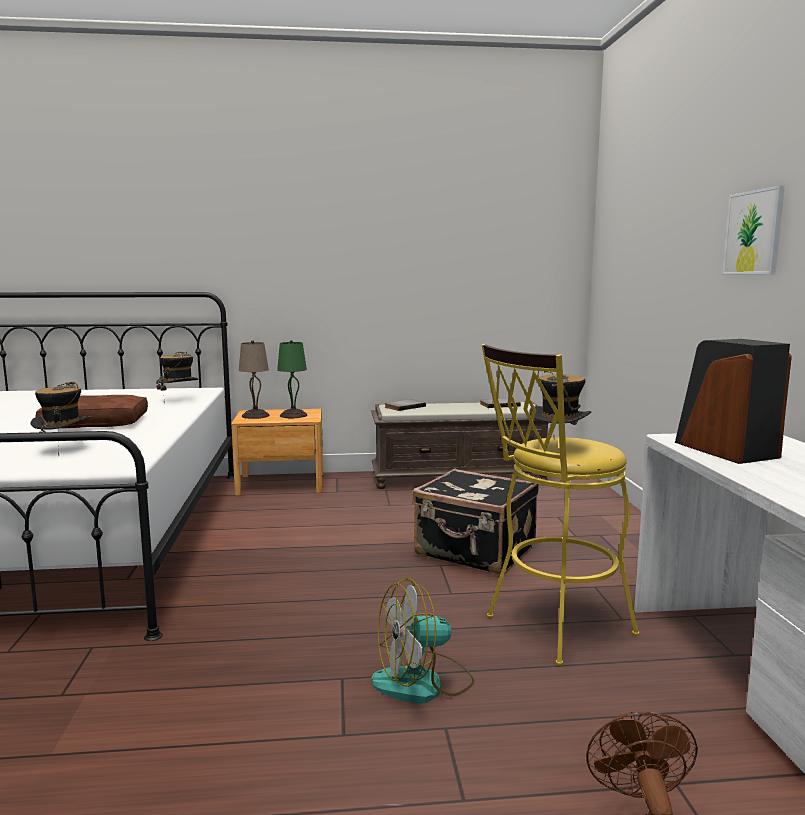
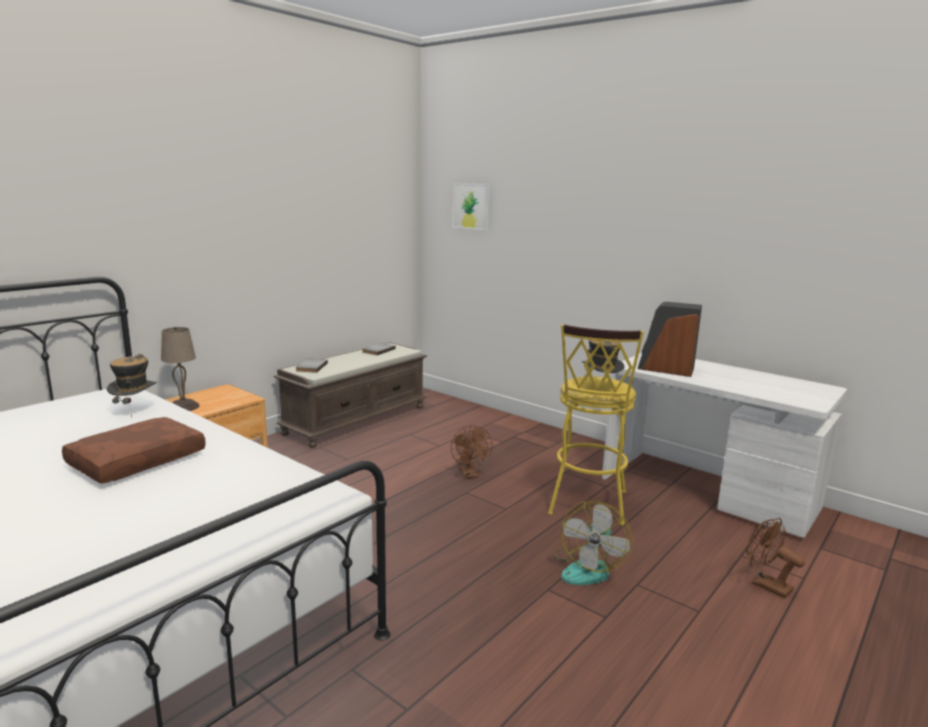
camera: 45 degrees left, 5 degrees up
(64, 450) = (213, 498): hat -> none
(293, 415) = (221, 397): green table lamp -> none
(475, 552) = (470, 475): black suitcase -> brown fan
(754, 233) = (621, 226): picture -> picture (471, 206)

